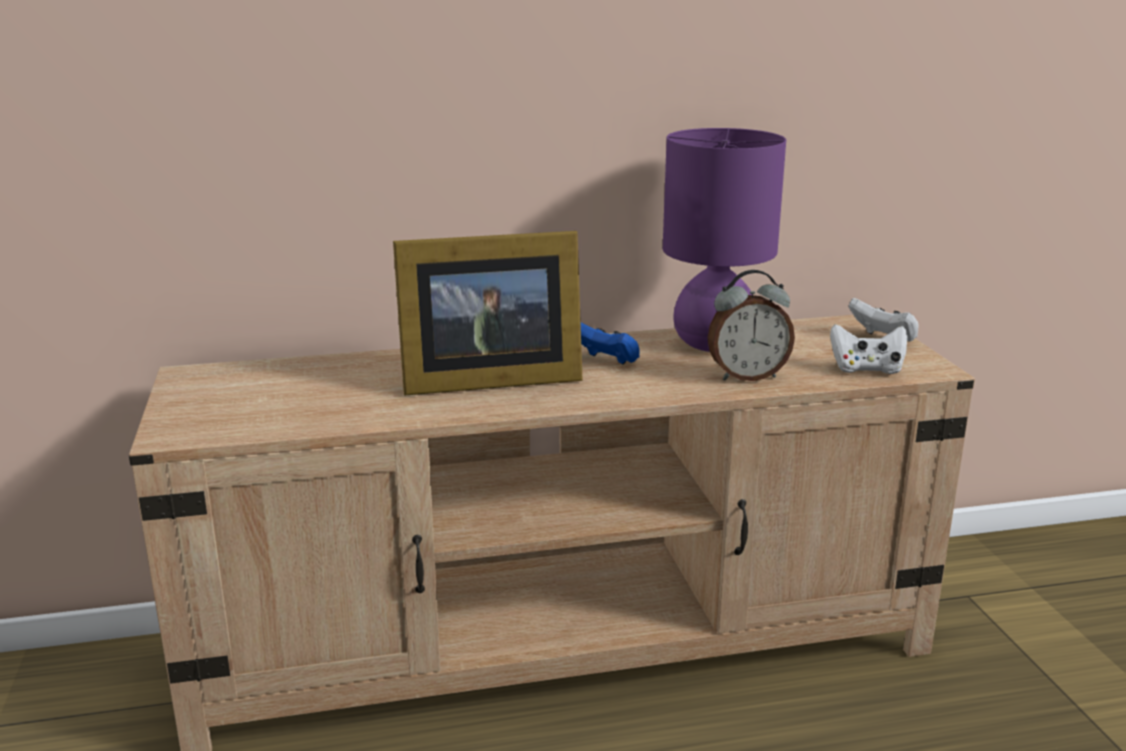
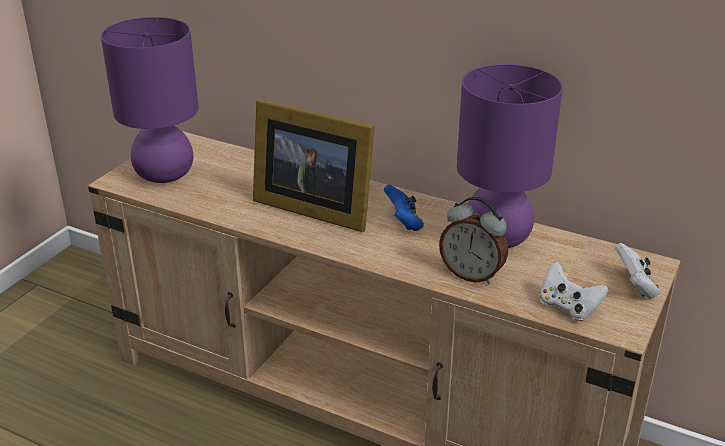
camera: 40 degrees right, 10 degrees up
(234, 409) = (165, 175): none -> purple table lamp

